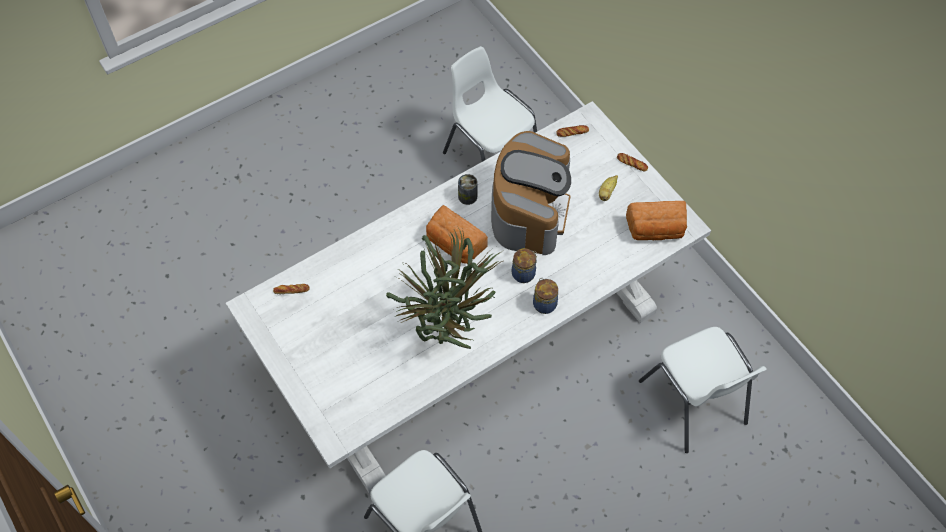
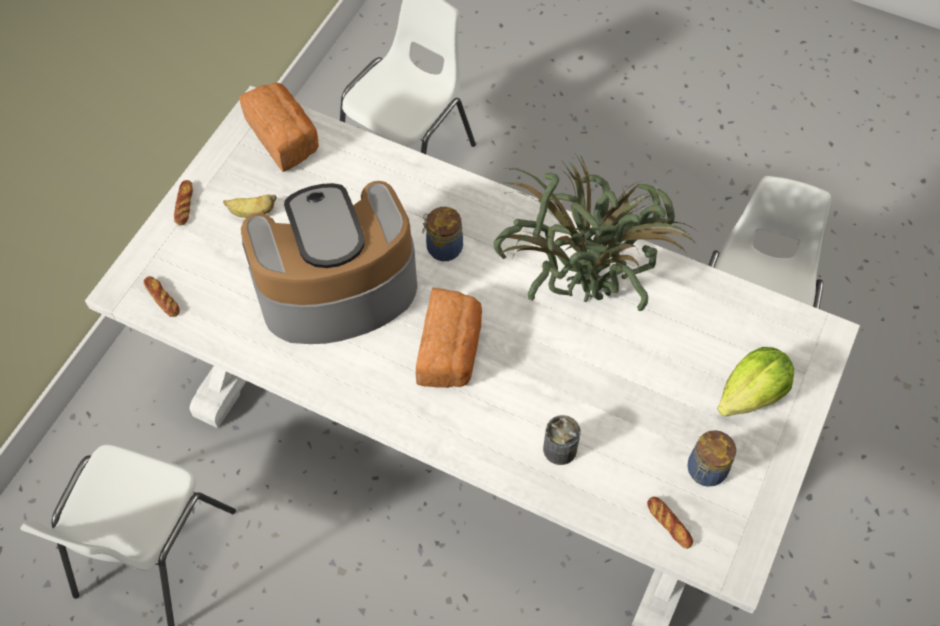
camera: 120 degrees left, 0 degrees up
(328, 374) = (751, 394): none -> lettuce
(467, 196) = (357, 376): can -> can (560, 449)
(544, 303) = (473, 206): jar -> jar (705, 471)

